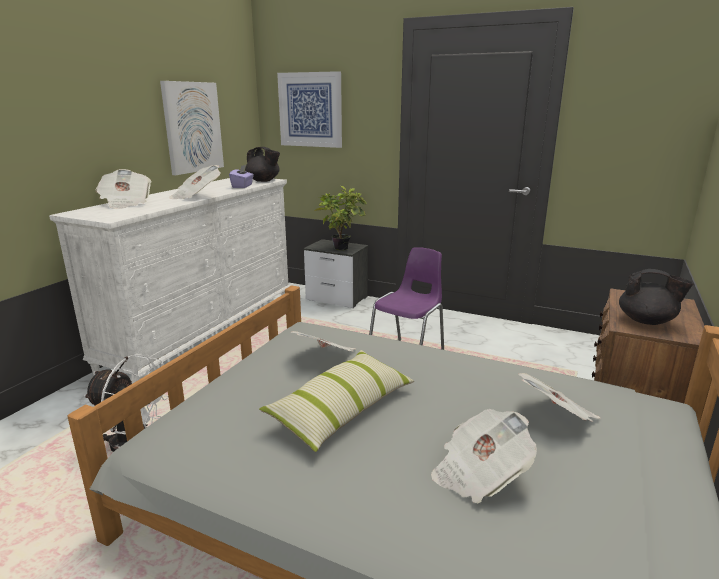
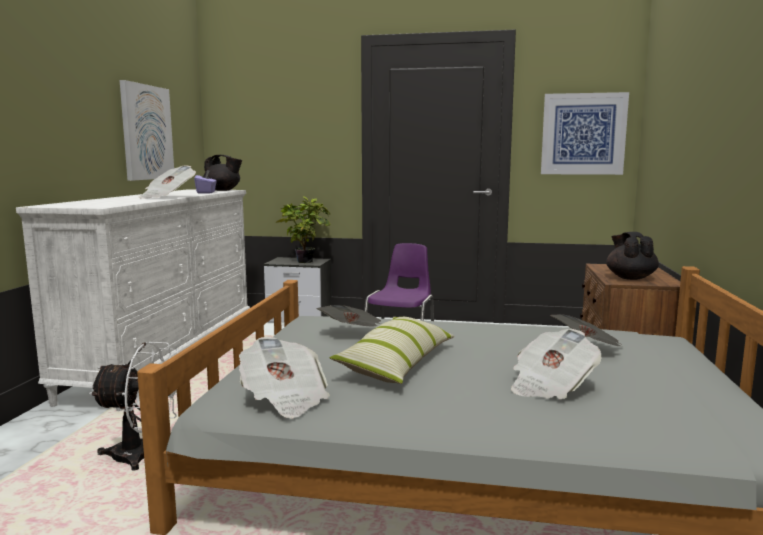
camera: 15 degrees left, 10 degrees down
(126, 203) = (94, 201): newspaper -> newspaper (284, 399)
(310, 110) = (263, 122): picture -> picture (583, 134)
(647, 321) = (630, 278): black teapot -> black teapot turned 105 degrees counterclockwise

